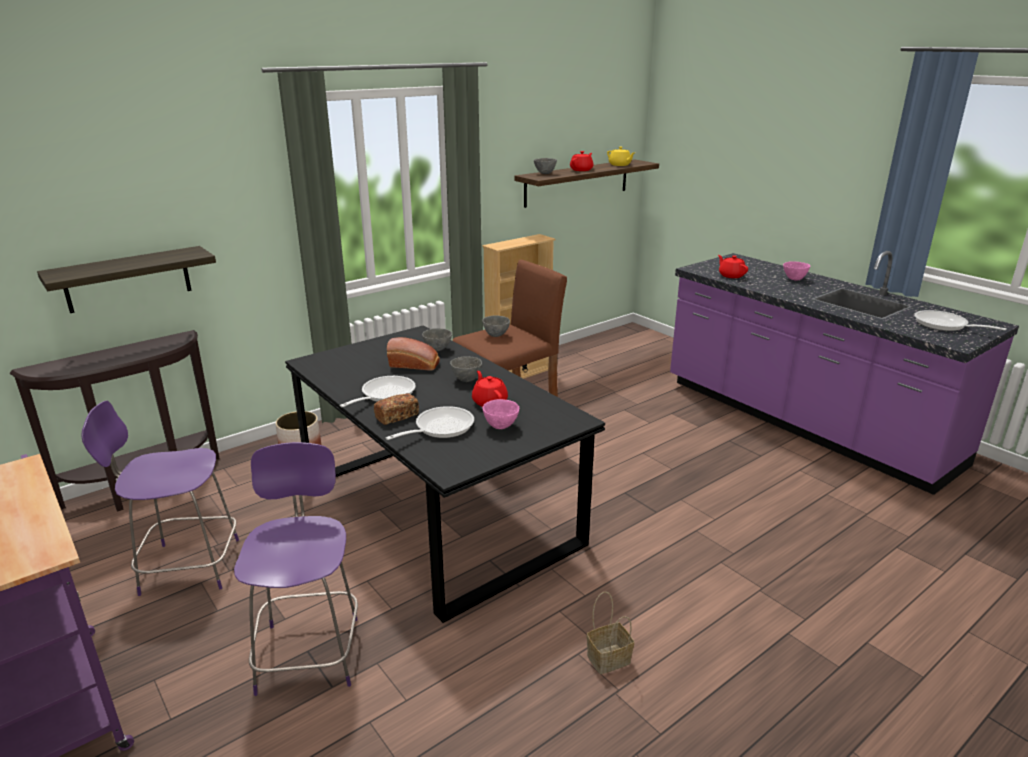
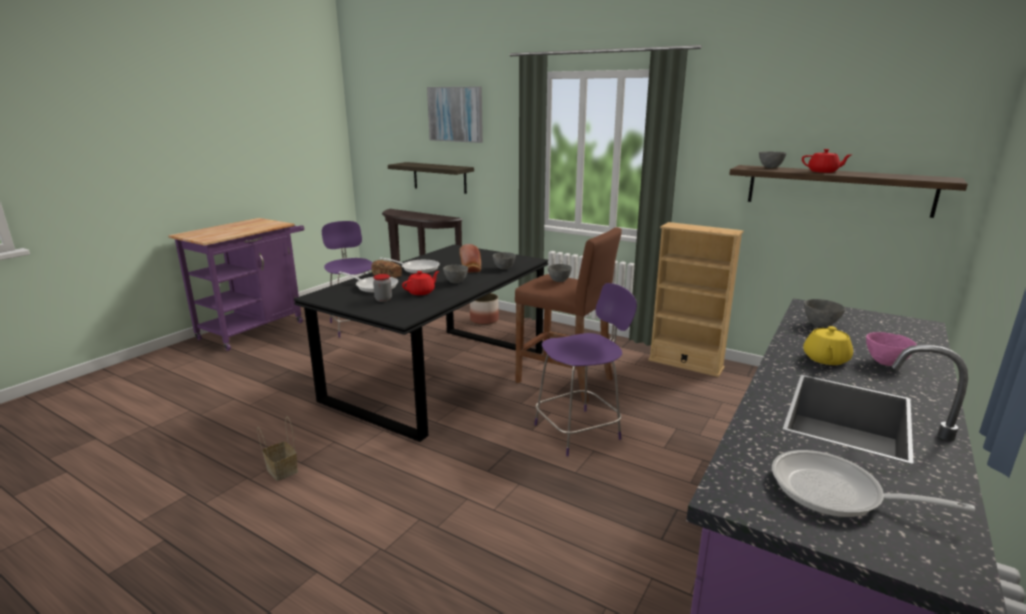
camera: 70 degrees right, 5 degrees down
(147, 167) = (455, 114): none -> picture
(309, 651) = (290, 370): purple stool -> purple stool (580, 431)
(501, 426) = (383, 299): pink bowl -> jar
(620, 165) = (898, 176): yellow teapot -> yellow teapot (825, 359)
(731, 275) = (820, 325): red teapot -> grey bowl
(945, 325) = (836, 493): frying pan -> frying pan turned 90 degrees counterclockwise

